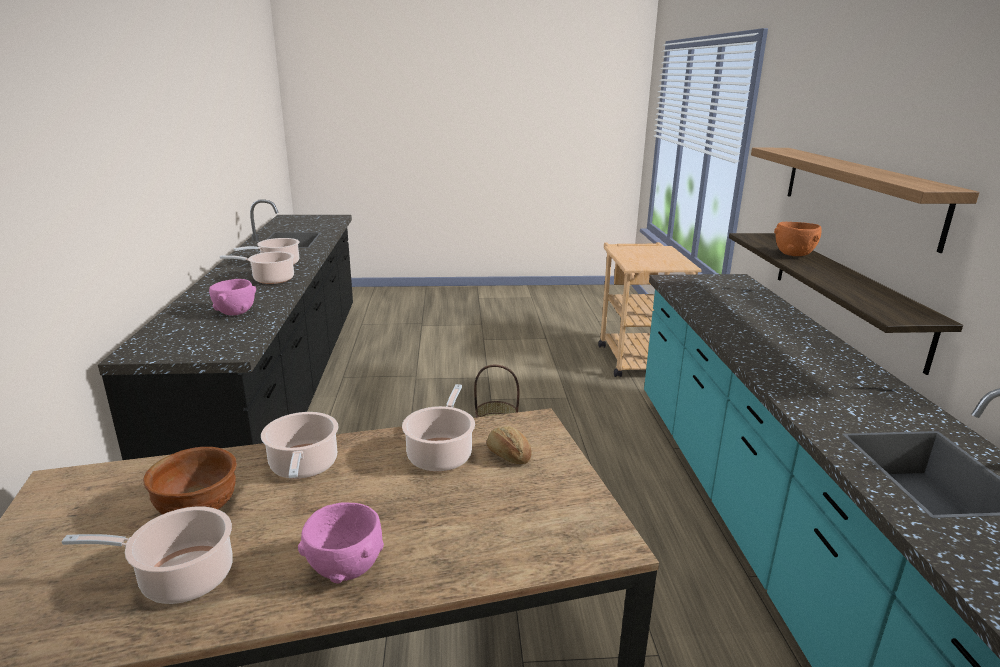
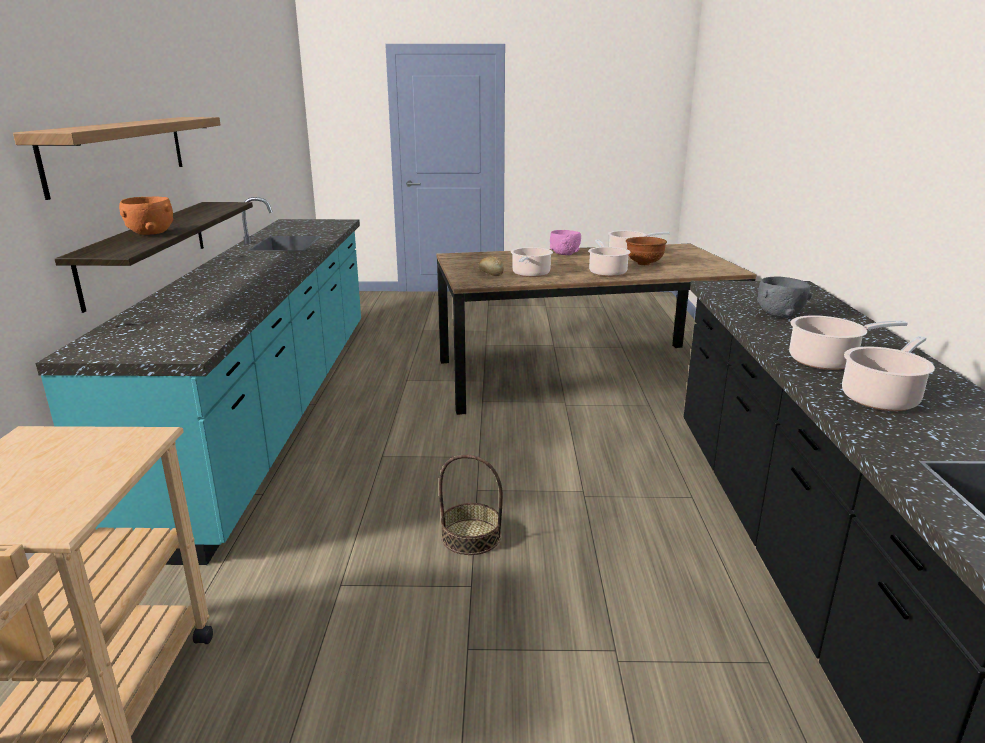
camera: 175 degrees left, 0 degrees up
(235, 313) = (779, 315): pink bowl -> grey bowl

